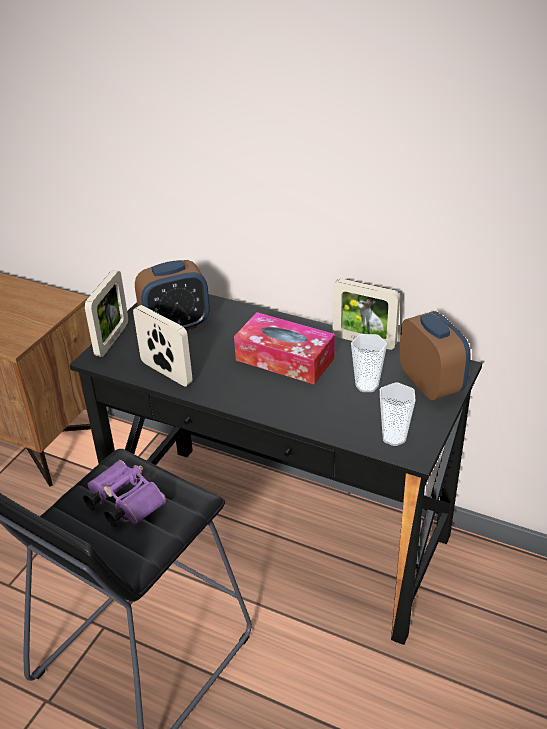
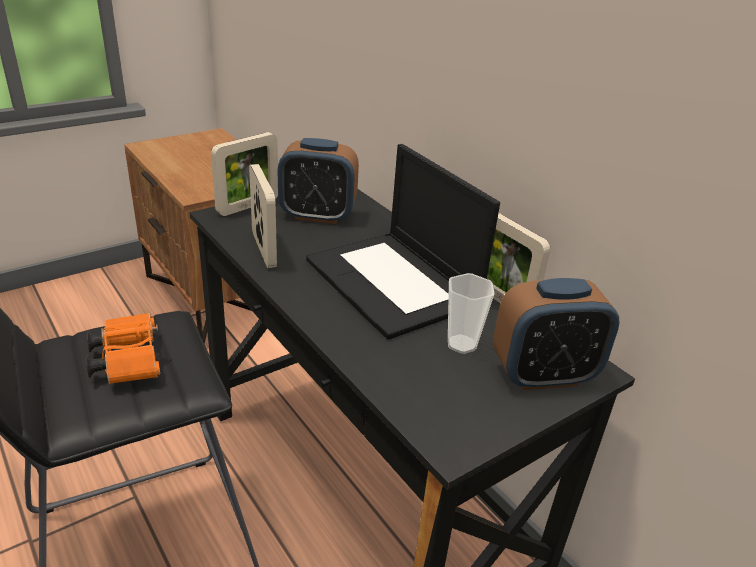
camera: 25 degrees right, 5 degrees down
(123, 503) = (128, 360): purple binoculars -> orange binoculars
(285, 359) = (394, 283): tissue box -> laptop
(394, 437) = (442, 416): cup -> none
(430, 384) = (543, 375): alarm clock -> alarm clock turned 75 degrees clockwise

